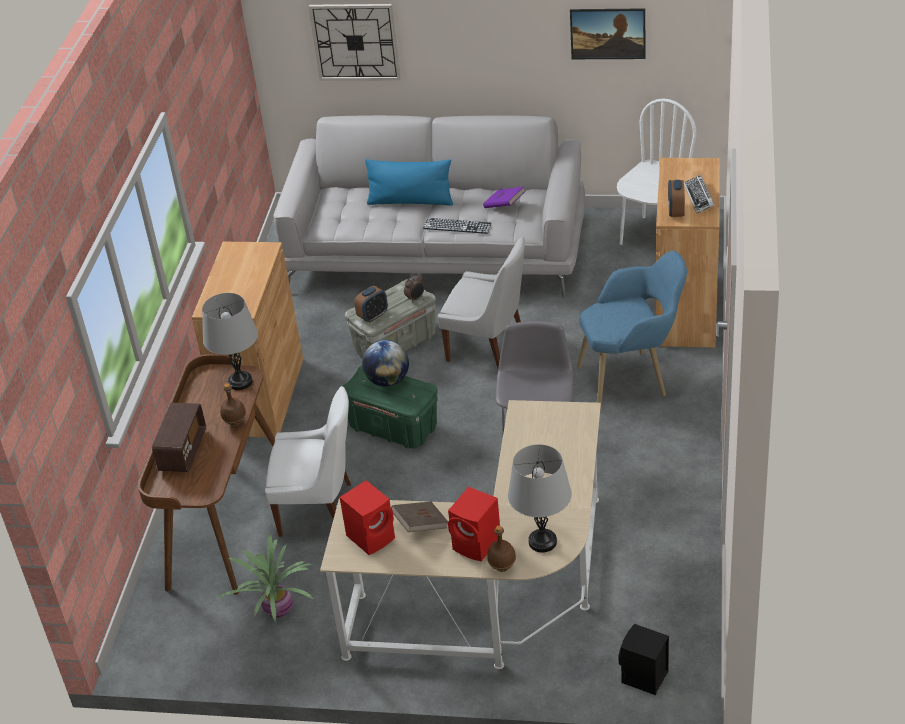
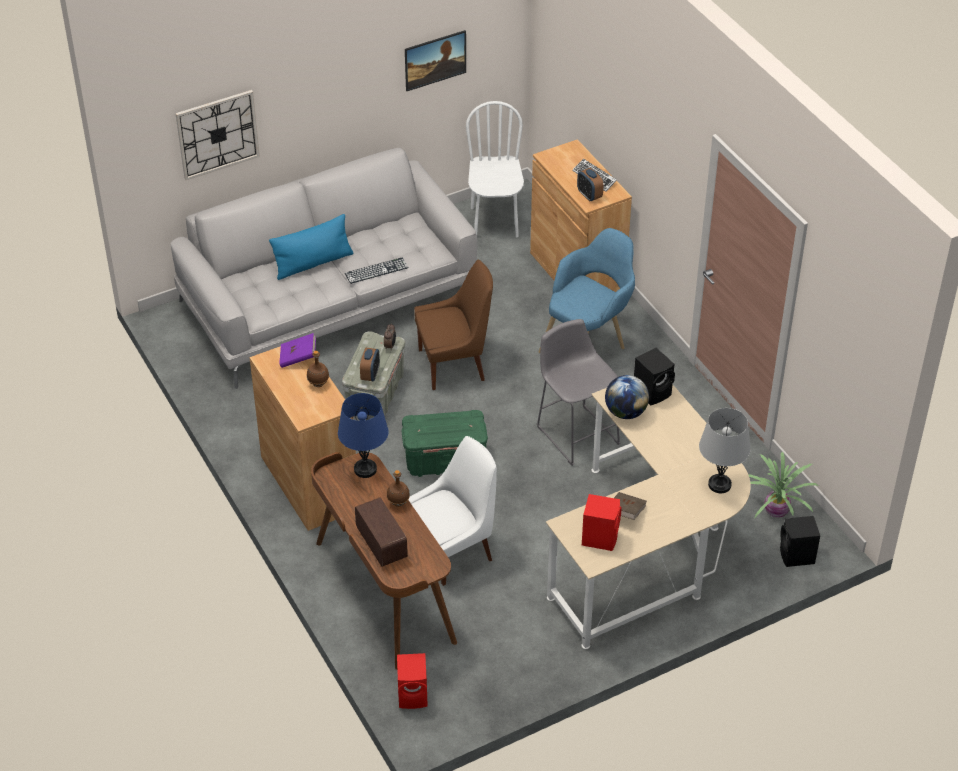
camera: 40 degrees left, 5 degrees up
(240, 382) = (365, 469): grey table lamp -> blue table lamp
(276, 610) = (499, 639): potted plant -> potted plant (775, 511)
(388, 381) = (438, 422): globe -> globe (625, 412)
(478, 544) = (678, 507): red speaker -> red speaker (414, 695)
(488, 347) = (454, 364): white chair -> brown chair
(502, 567) = (711, 514): brown bottle -> brown bottle (318, 383)
(504, 205) = (398, 238): purple book -> purple book (298, 358)
(571, 423) = (653, 391): none -> black speaker

